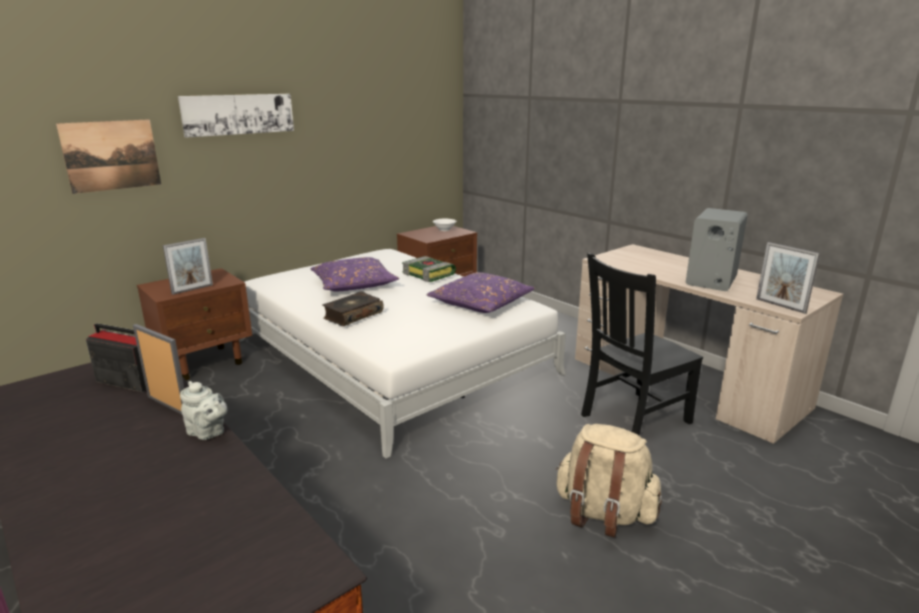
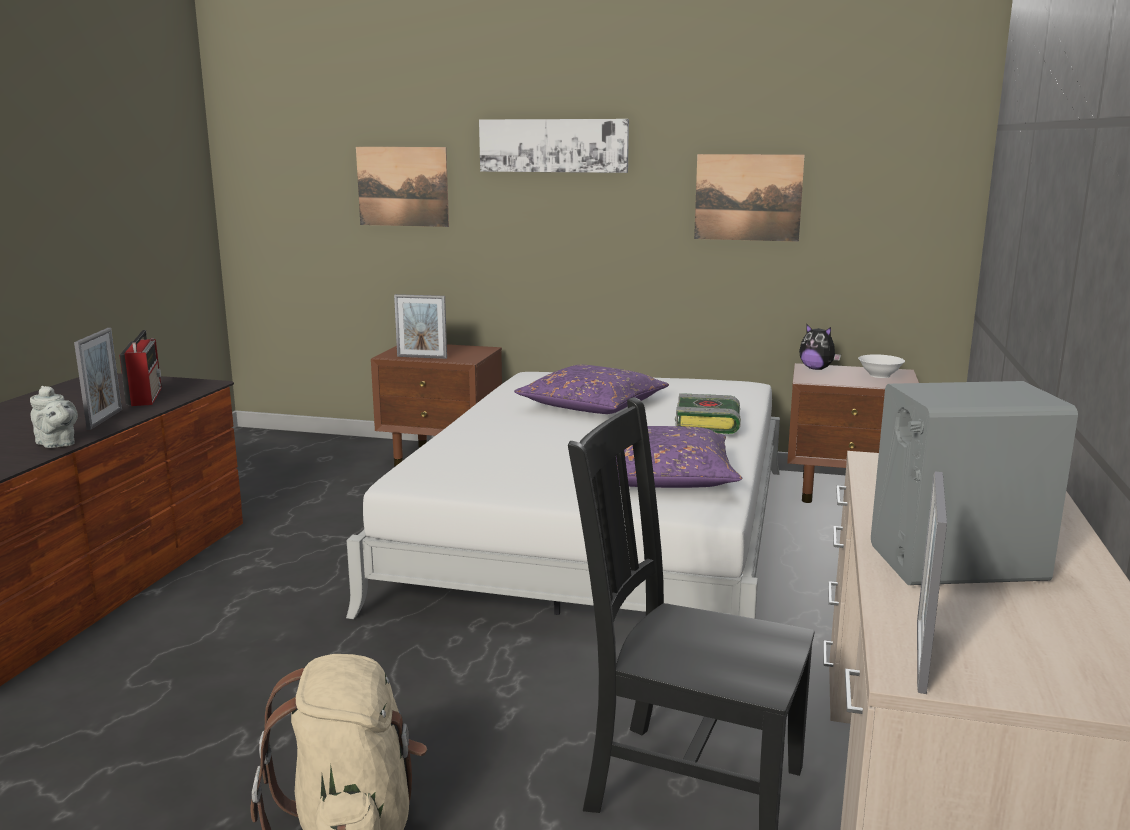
camera: 55 degrees right, 5 degrees down
(208, 433) = (57, 444): grey teapot -> grey teapot turned 45 degrees counterclockwise
(352, 315) = (489, 432): book -> none
(362, 140) = (748, 197): none -> picture
(414, 233) = (817, 369): none -> plush toy

